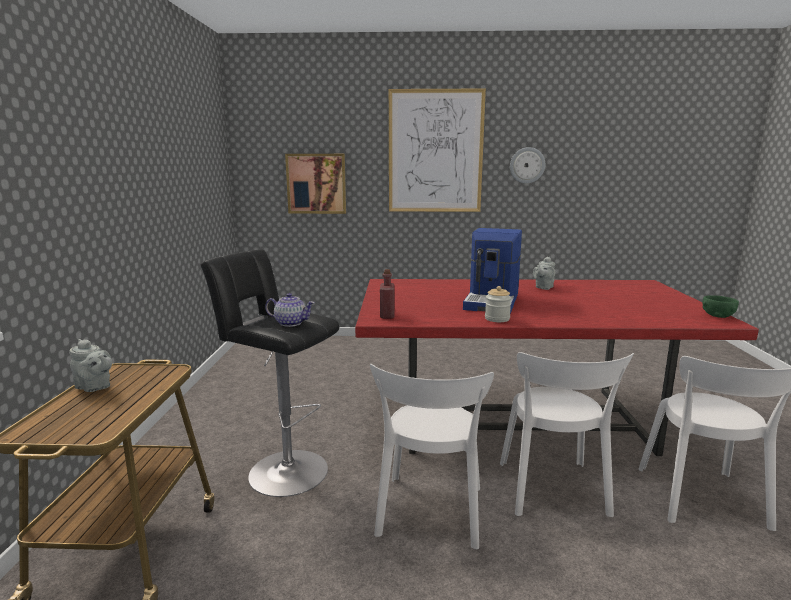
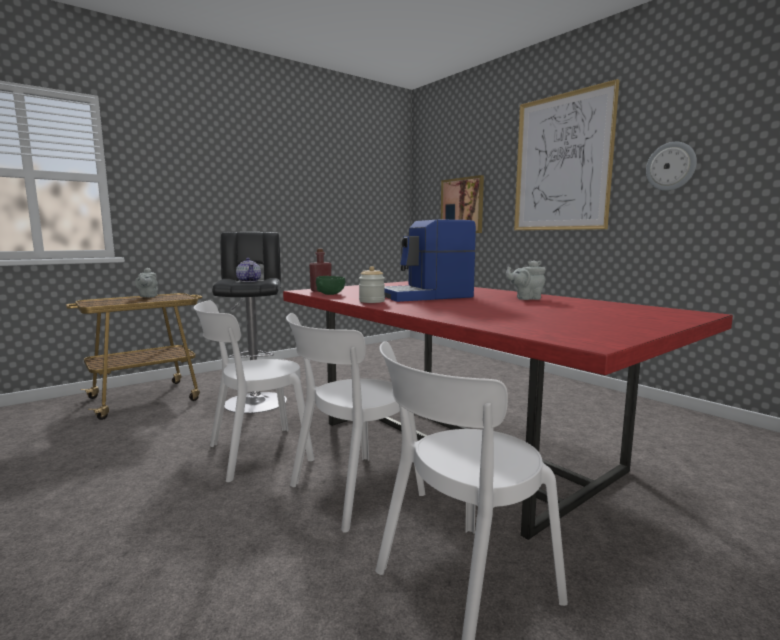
camera: 50 degrees right, 5 degrees down
(717, 316) = (610, 339): green bowl -> green bowl (330, 294)

